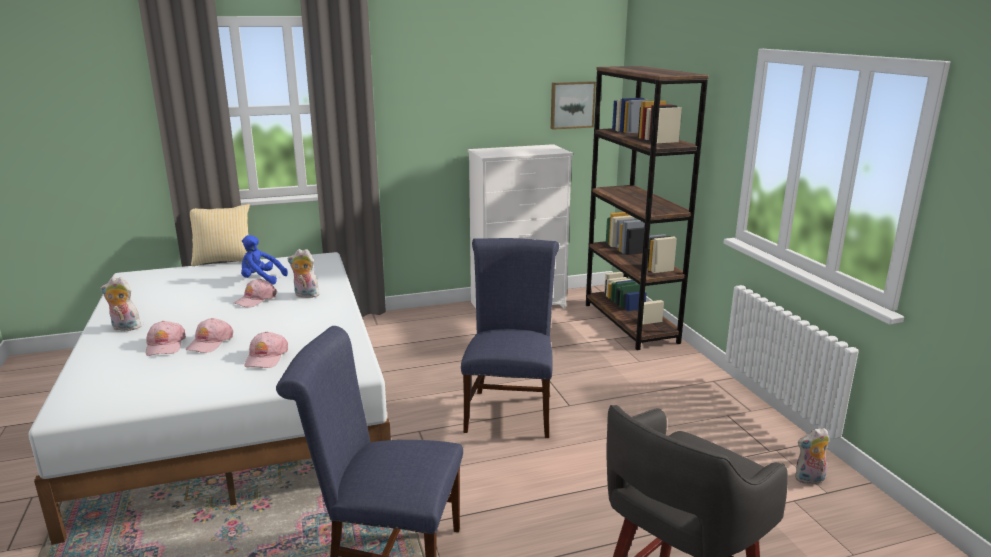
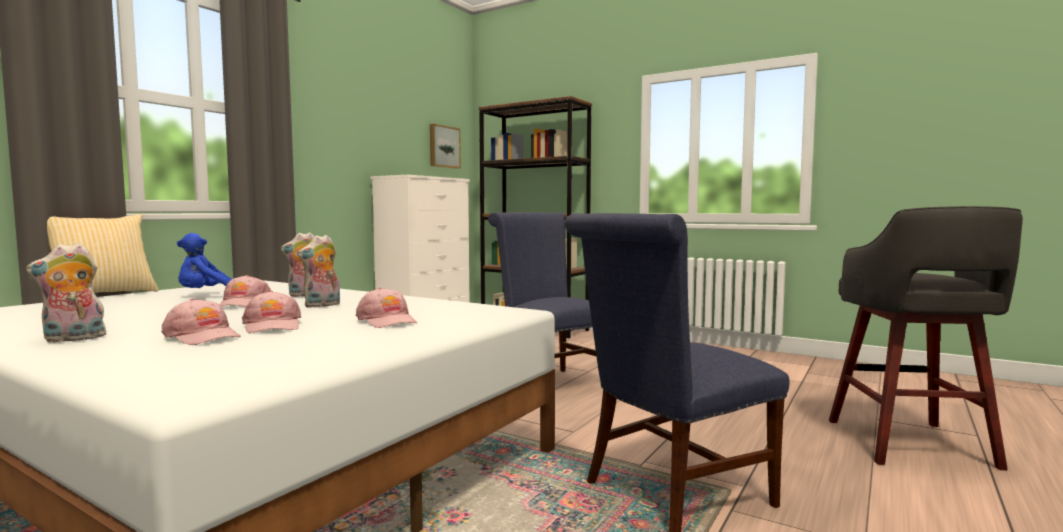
camera: 40 degrees left, 15 degrees down
(809, 479) = (791, 363): plush toy -> plush toy (322, 305)

